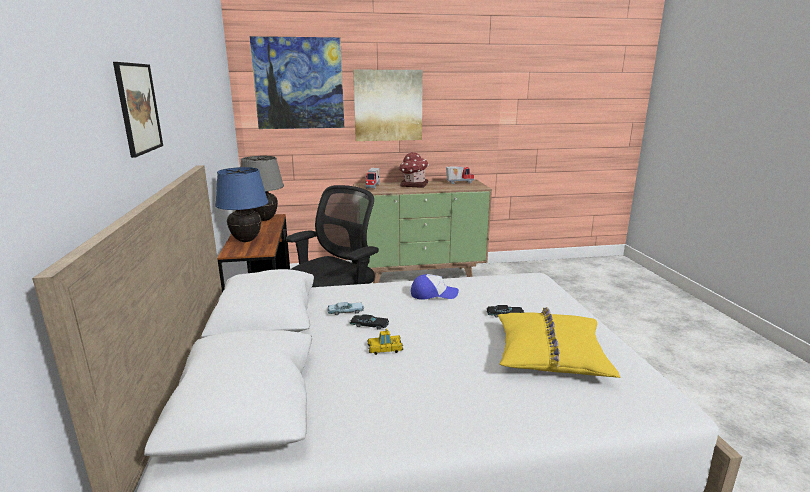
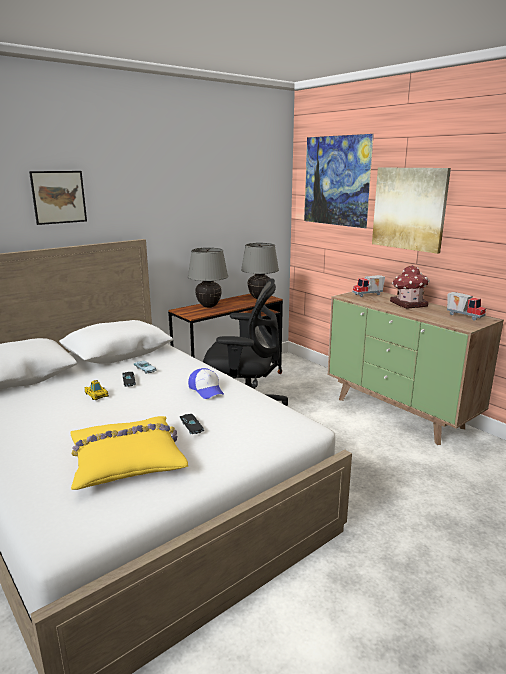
camera: 60 degrees right, 0 degrees up
(246, 240) = (209, 306): blue table lamp -> grey table lamp

